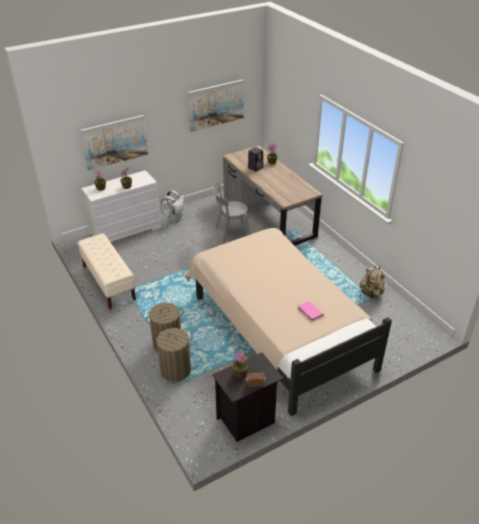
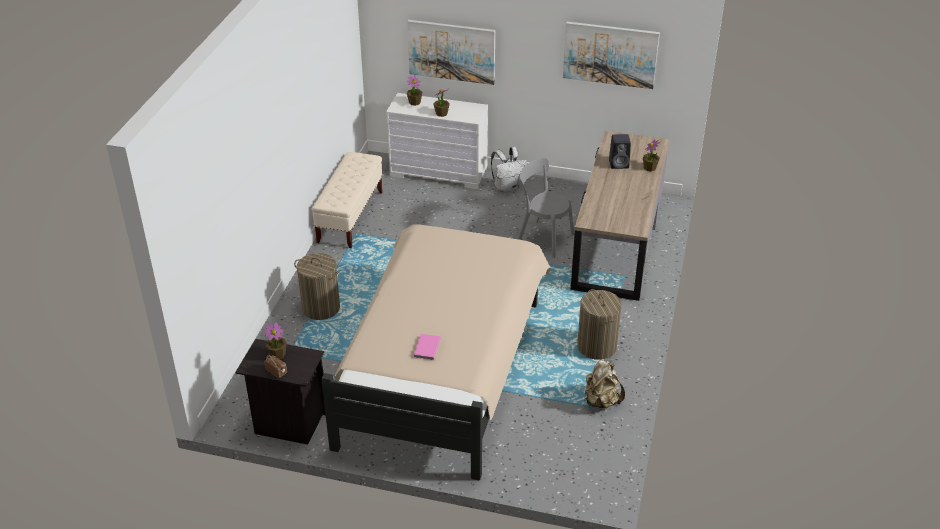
camera: 45 degrees right, 0 degrees up
(175, 370) = (294, 336): laundry basket -> laundry basket (597, 346)

